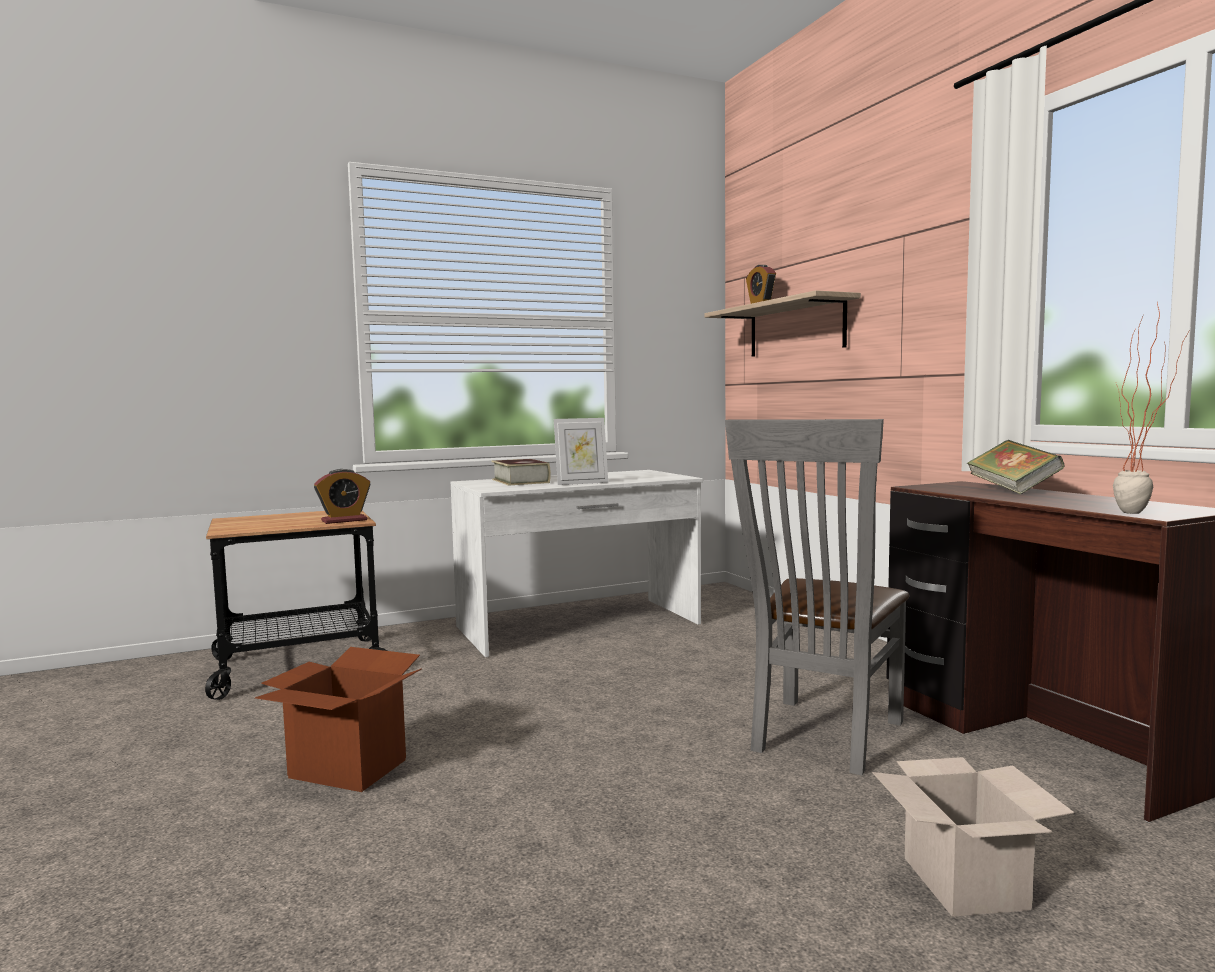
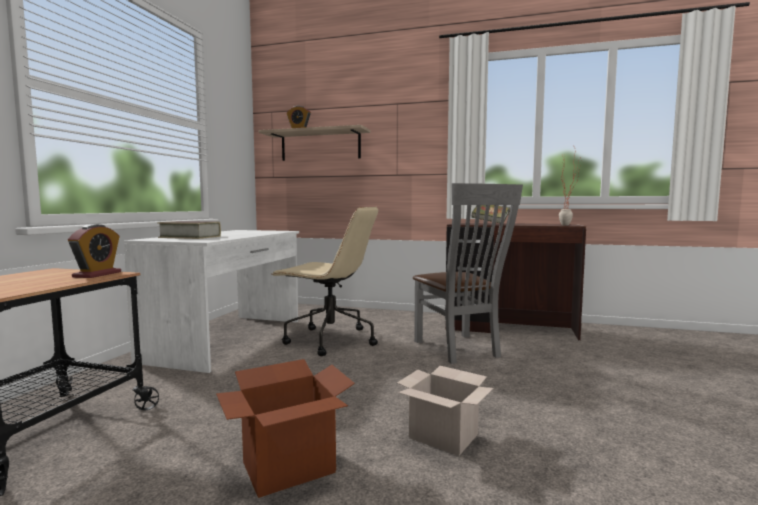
camera: 50 degrees left, 0 degrees up
(581, 483) = (245, 235): picture frame -> none
(676, 660) = (329, 340): none -> beige office chair
(968, 884) = (597, 375): cardboard box -> cardboard box (445, 436)

